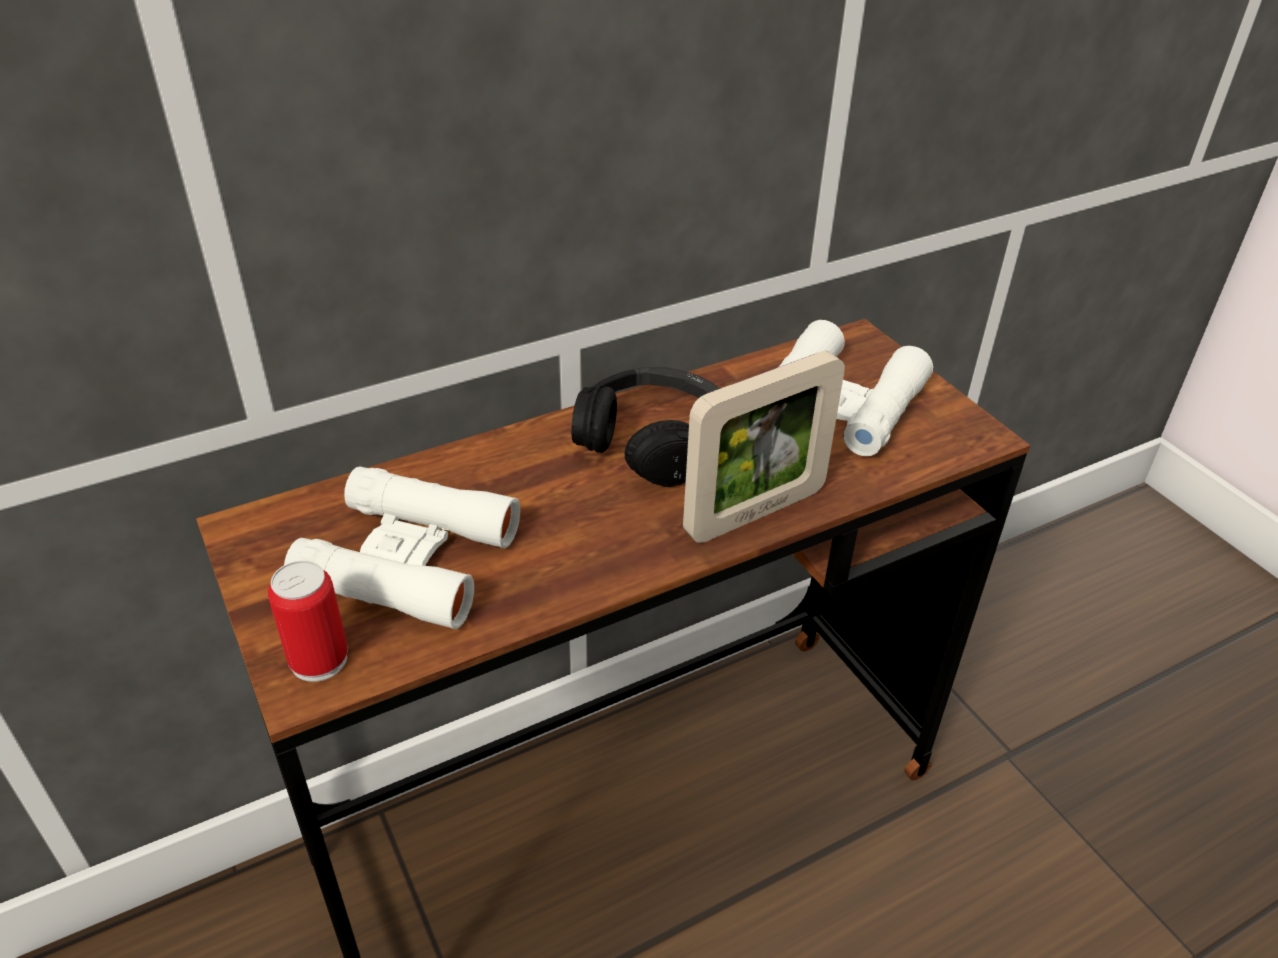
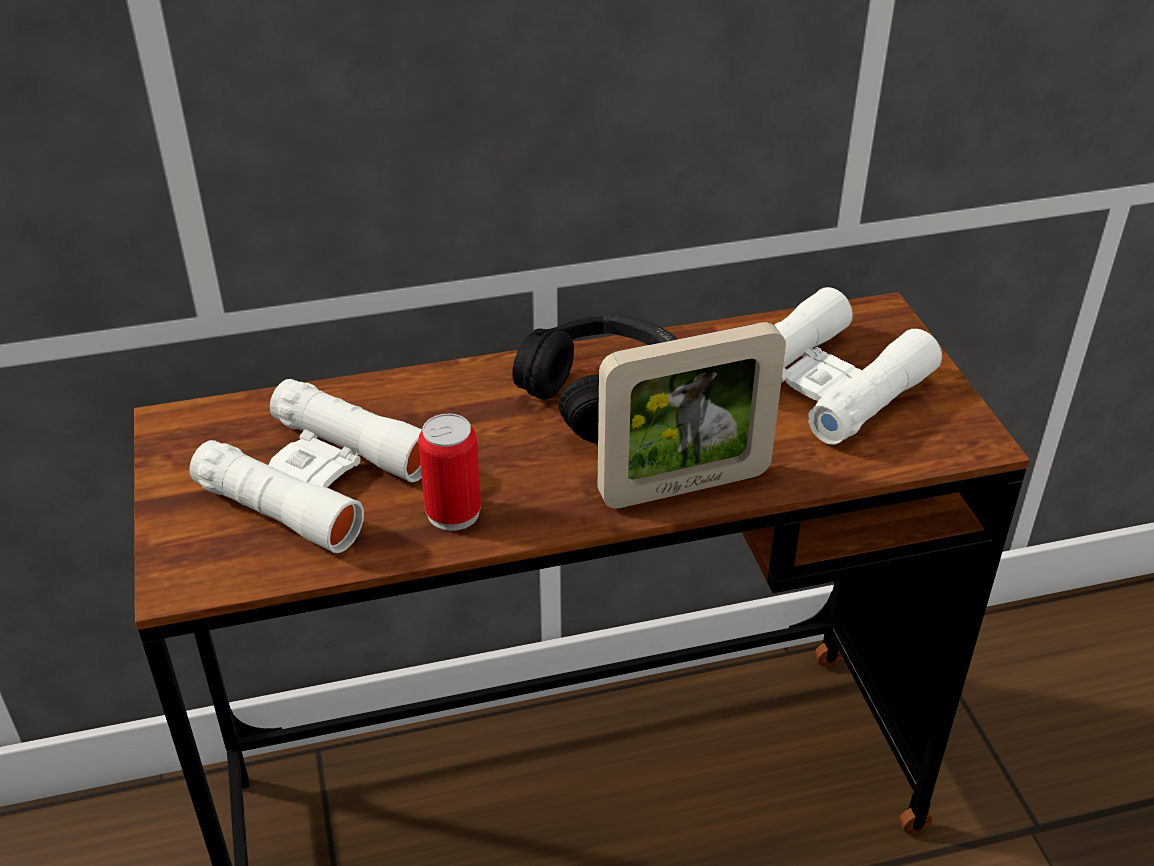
camera: 15 degrees right, 0 degrees up
(319, 660) = (201, 560): can -> can (453, 512)

